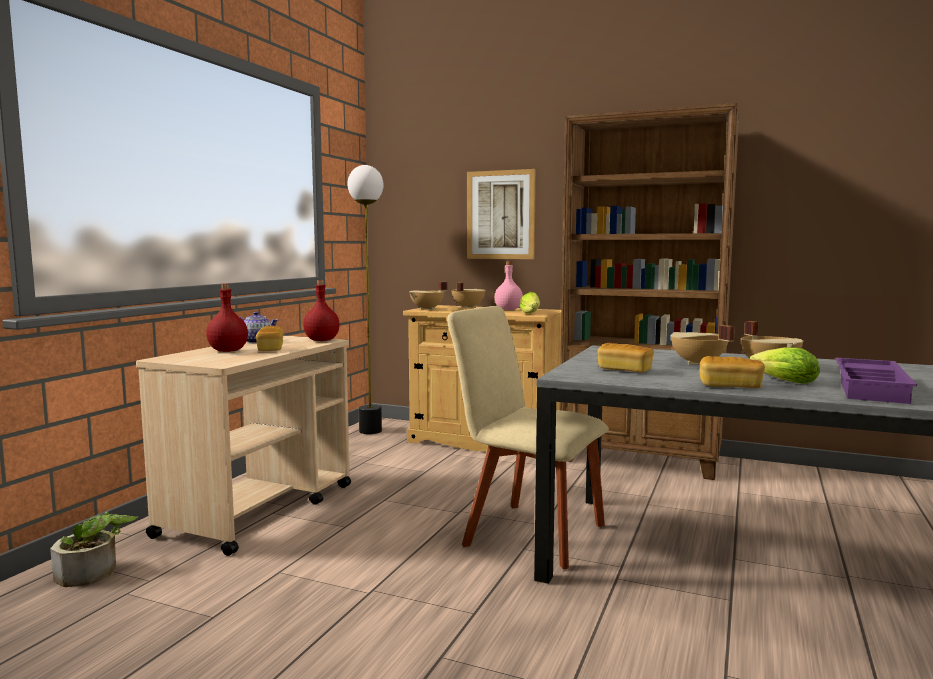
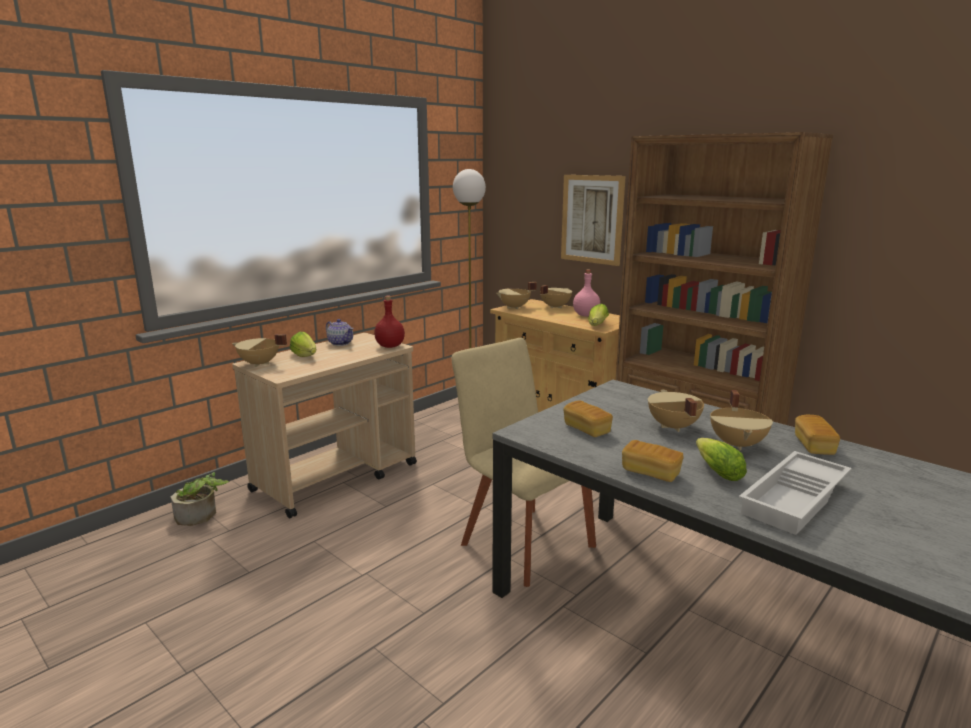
camera: 20 degrees right, 10 degrees up
(175, 358) = (259, 364): none -> beige cooking pot
(228, 351) = (305, 356): red bottle -> lettuce
(270, 349) = (337, 357): bread -> bread (814, 446)
(873, 388) = (796, 499): purple tray -> white tray

